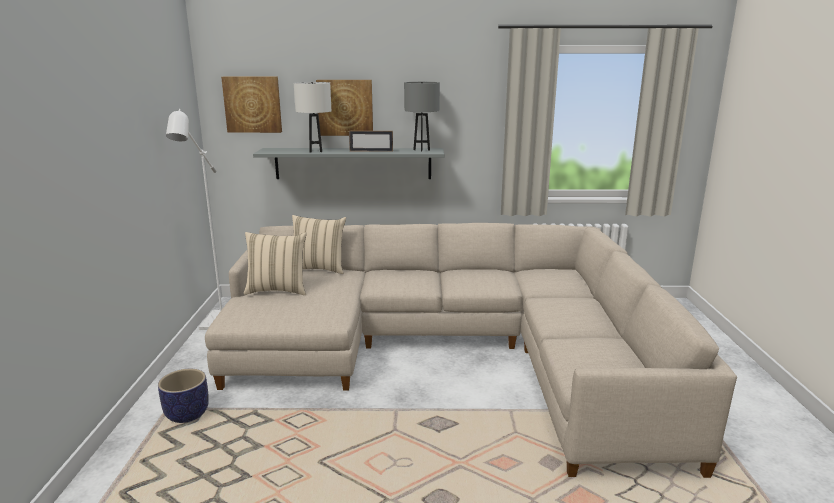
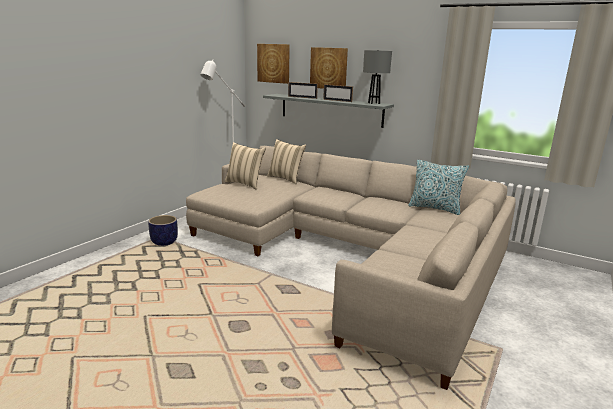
camera: 30 degrees right, 0 degrees up
(315, 151) = (302, 97): white table lamp -> picture frame
(532, 269) = (435, 208): none -> pillow

